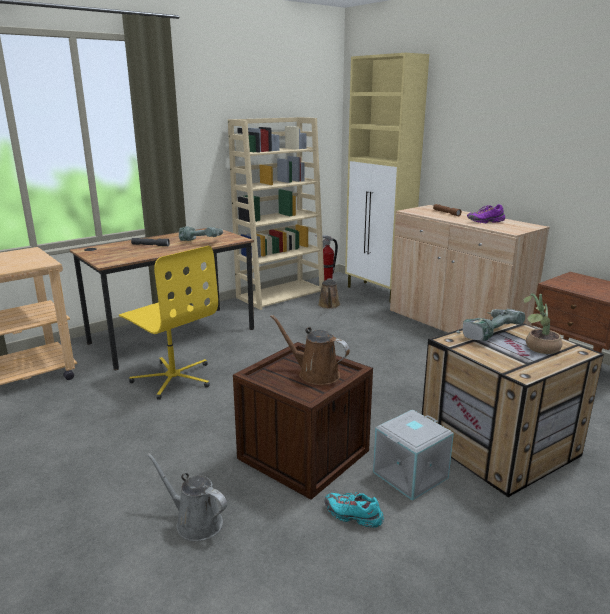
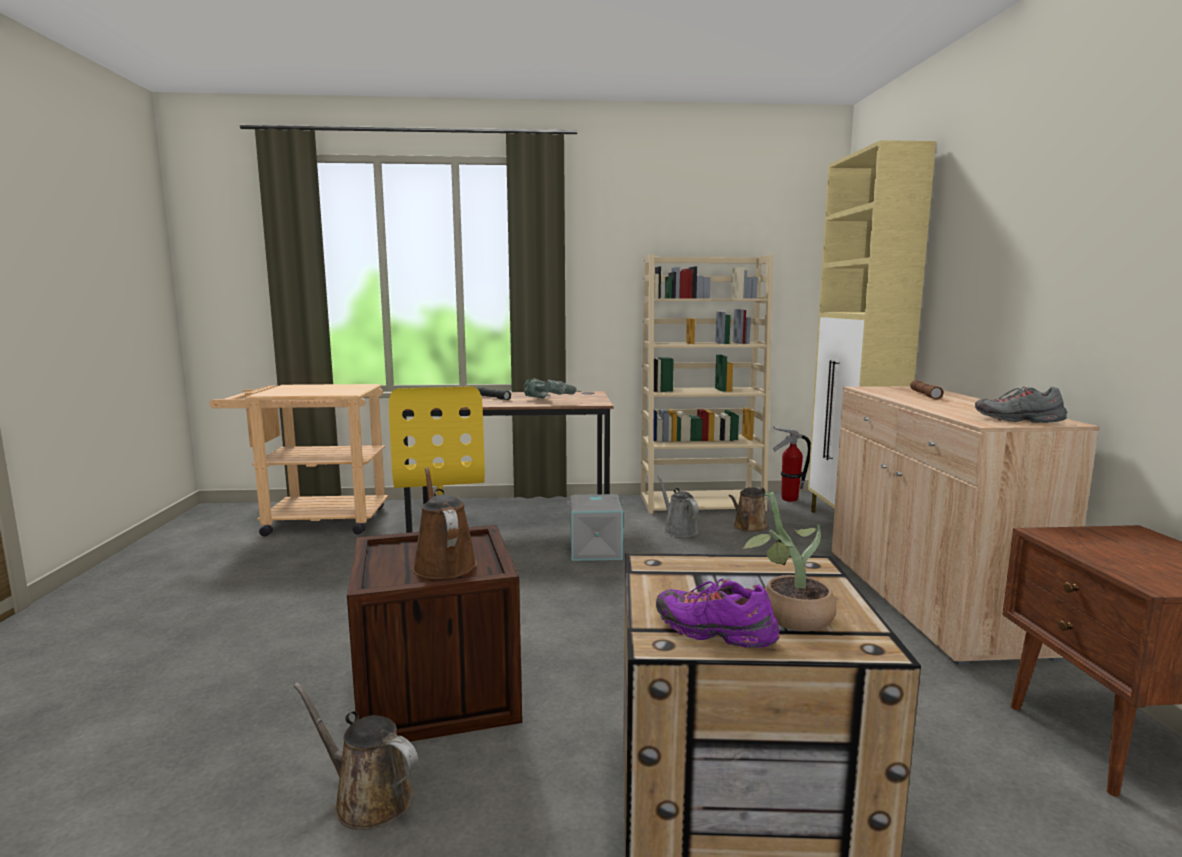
camera: 35 degrees right, 10 degrees down
(195, 522) = (219, 715): grey watering can -> grey watering can (678, 530)
(353, 516) = (367, 798): turquoise shoe -> brown watering can
(411, 476) = (523, 785): grey storage box -> grey storage box (595, 551)
(485, 221) = (970, 408): purple shoe -> purple shoe (714, 632)
(487, 334) = (738, 571): power drill -> none
(518, 227) = (1018, 420): none -> grey shoe

